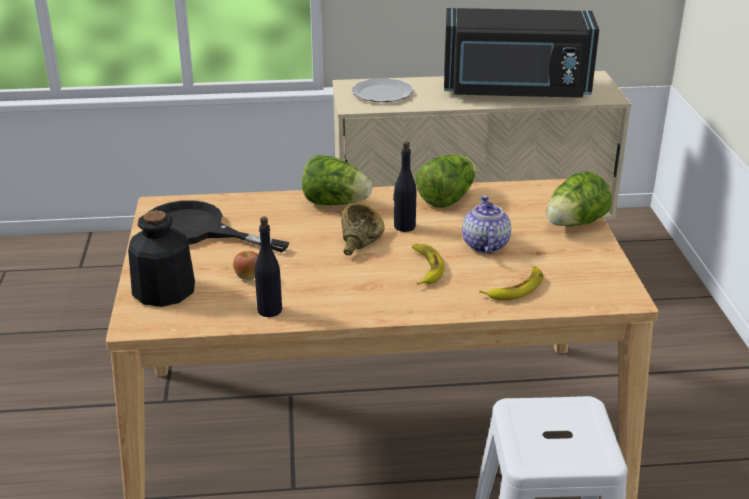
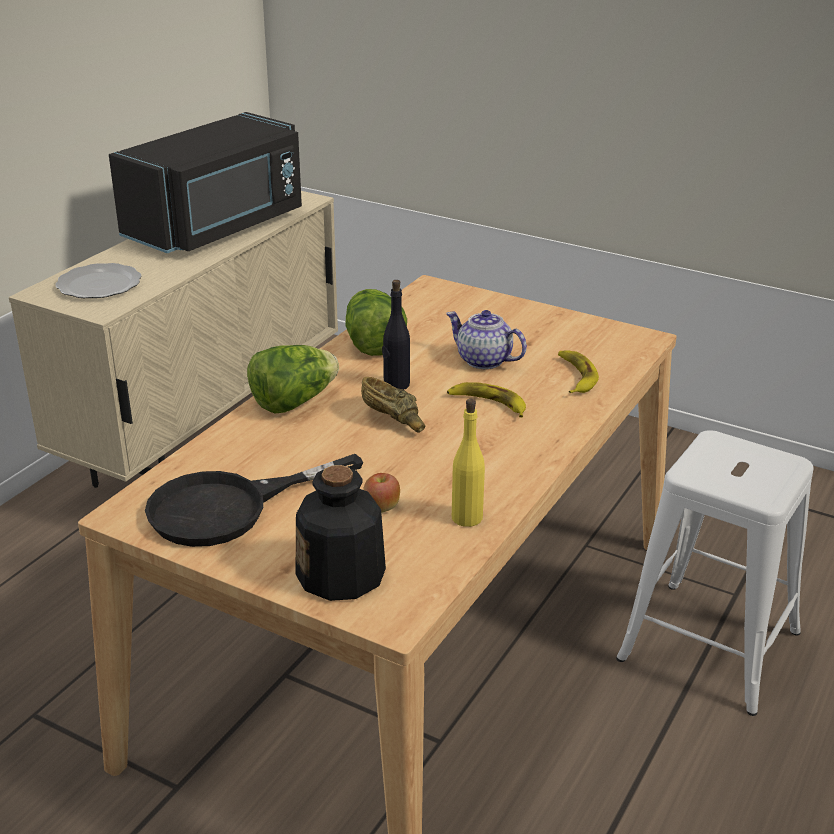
camera: 55 degrees left, 0 degrees up
(270, 310) = (466, 517): black bottle -> yellow bottle
(574, 224) = (501, 309): lettuce -> none

